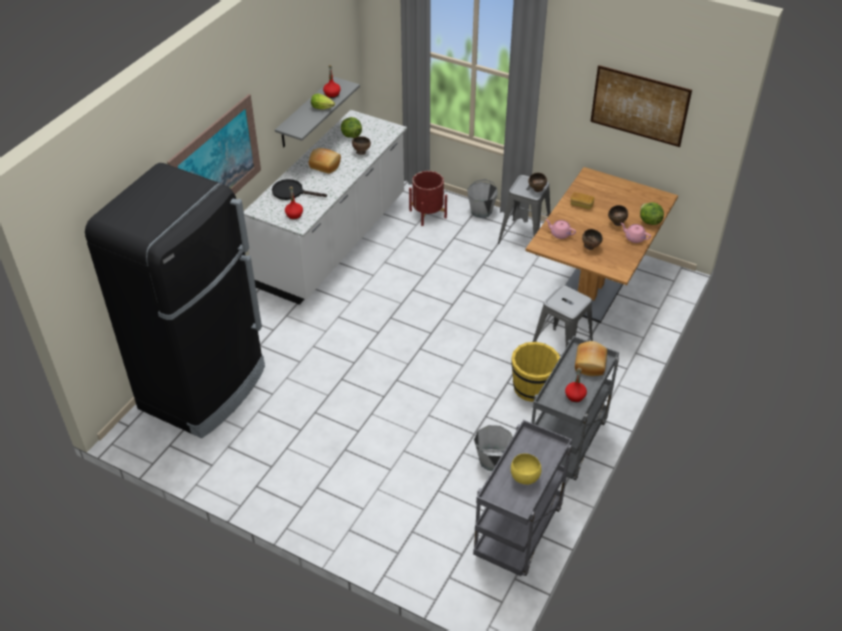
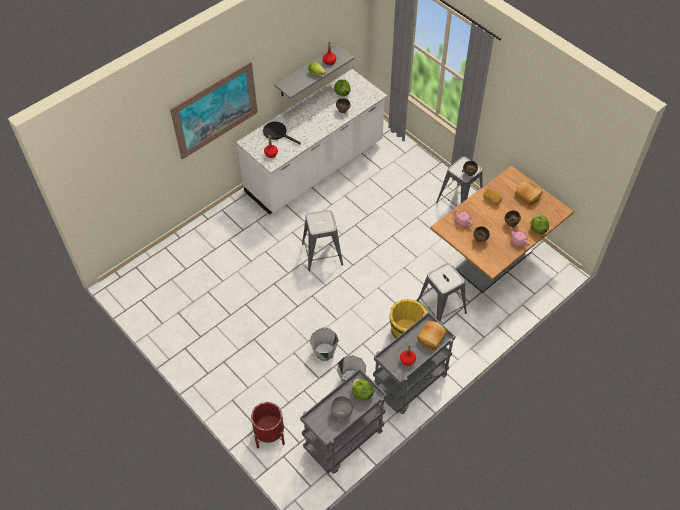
camera: 20 degrees right, 10 degrees up
(204, 388) = (179, 263): black fridge -> none
(325, 165) = (311, 115): bread -> bread (528, 196)
(387, 331) = (322, 254): none -> grey stool
(428, 214) = (394, 162): red planter -> red planter (269, 433)
(481, 211) = (436, 170): grey bucket -> grey bucket (324, 352)
(524, 477) = (341, 411): yellow bowl -> grey bowl
(539, 449) = (362, 393): none -> lettuce
(639, 106) = (553, 137): picture -> none

